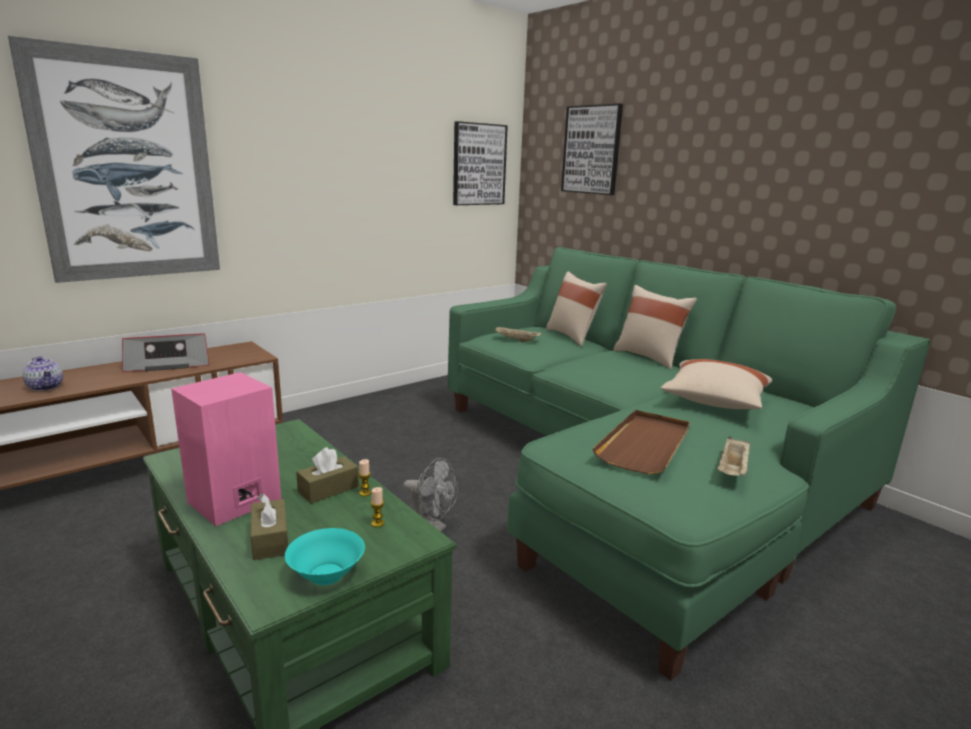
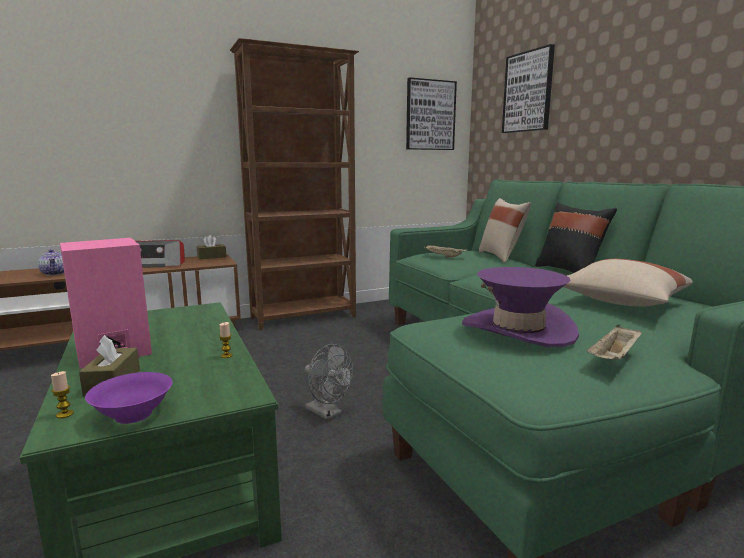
camera: 15 degrees right, 5 degrees down
(127, 168) = (132, 110): picture -> none
(325, 574) = (132, 415): turquoise bowl -> purple bowl
(328, 489) = (197, 350): brown tissue box -> brown tissue box (212, 257)
(347, 409) = (304, 317): none -> brown bookcase
(377, 523) = (217, 379): candle -> candle (65, 414)
(645, 445) = (518, 329): brown tray -> purple hat
(649, 357) = (570, 271): beige pillow -> black pillow

